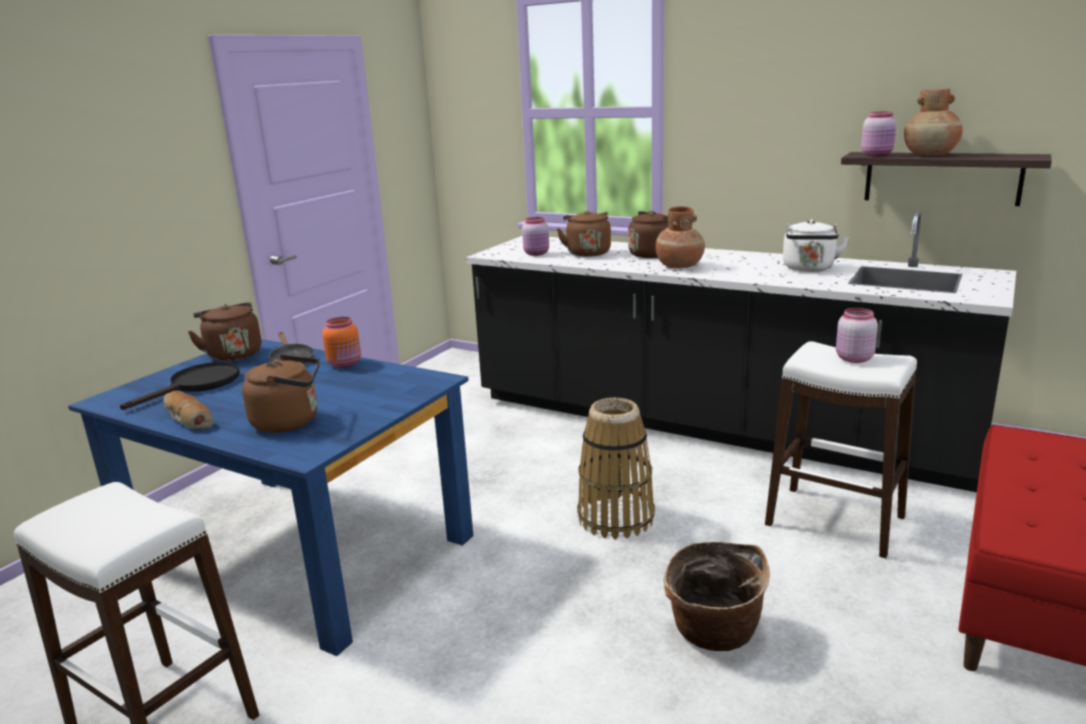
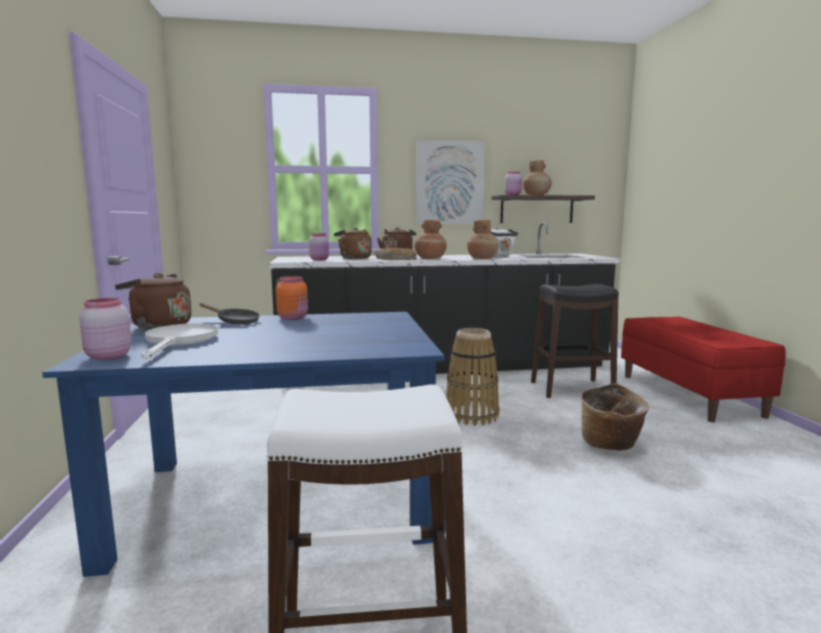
camera: 40 degrees left, 10 degrees down
(187, 419) = (238, 354): bread -> bread (395, 260)
(197, 385) = (179, 341): black frying pan -> white frying pan
(290, 422) = (345, 341): brown kettle -> none
(753, 276) = (482, 258): none -> brown vase
(775, 129) = (449, 182): none -> picture
(834, 521) = (571, 389): white stool -> black stool
(853, 358) = (579, 286): pink jar -> pink jar (107, 356)

